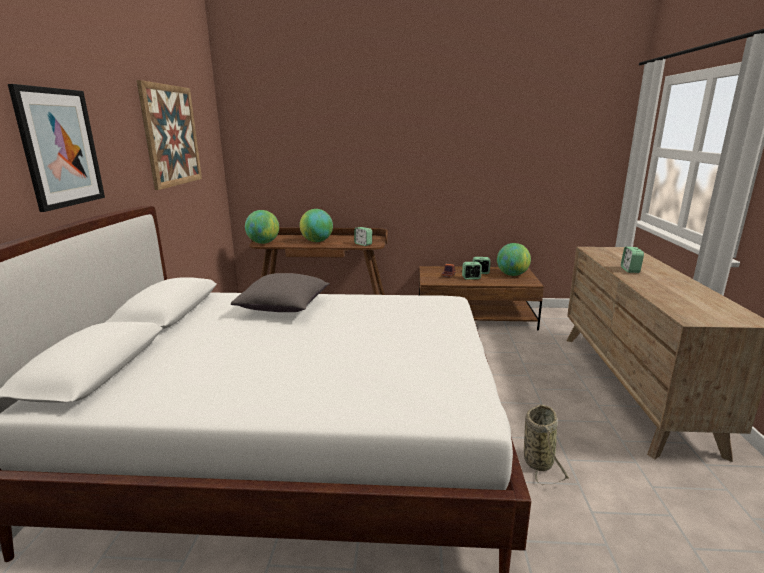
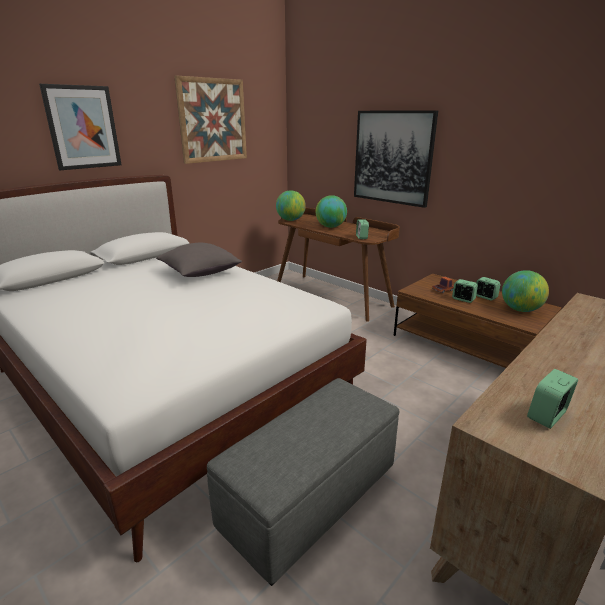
camera: 40 degrees right, 5 degrees up
(366, 166) = (392, 157): none -> picture
(537, 460) = (311, 497): basket -> grey ottoman
(630, 270) = (575, 340): alarm clock -> alarm clock (547, 416)

